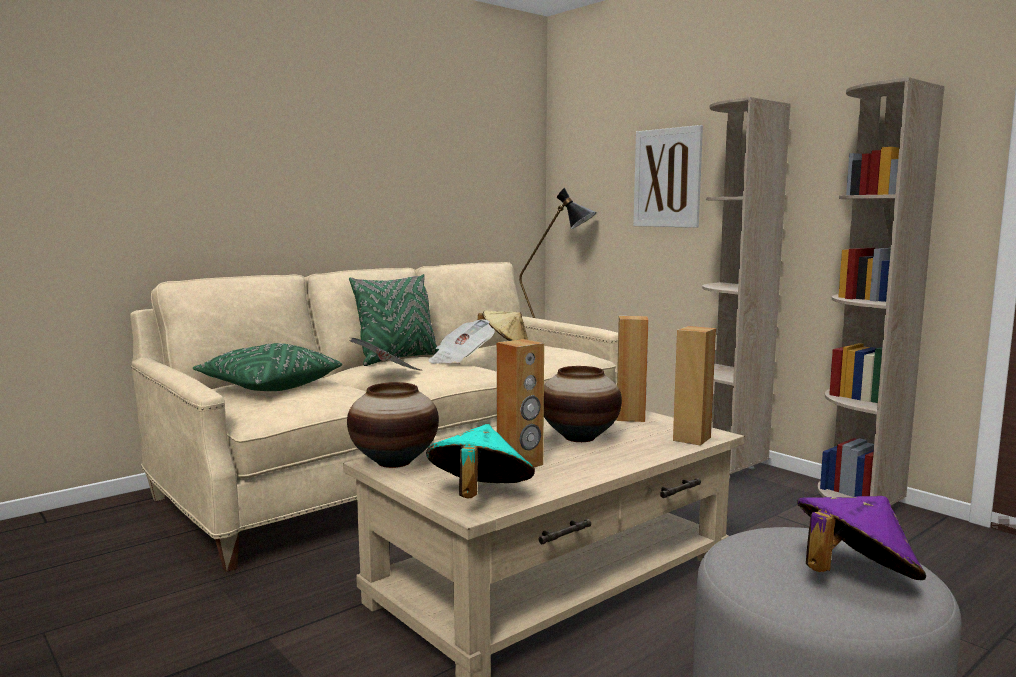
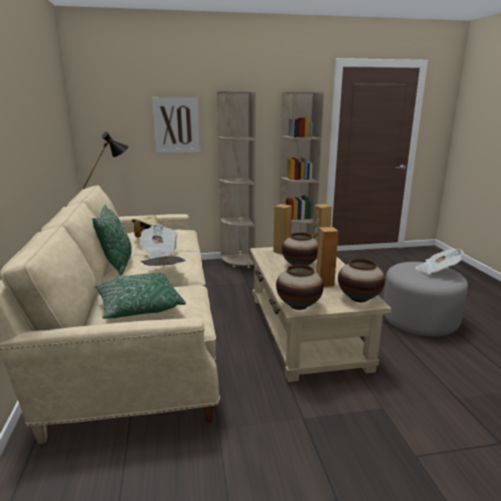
camera: 60 degrees left, 10 degrees up
(479, 497) = (359, 298): turquoise hat -> vase
(854, 577) = (436, 271): purple hat -> newspaper

